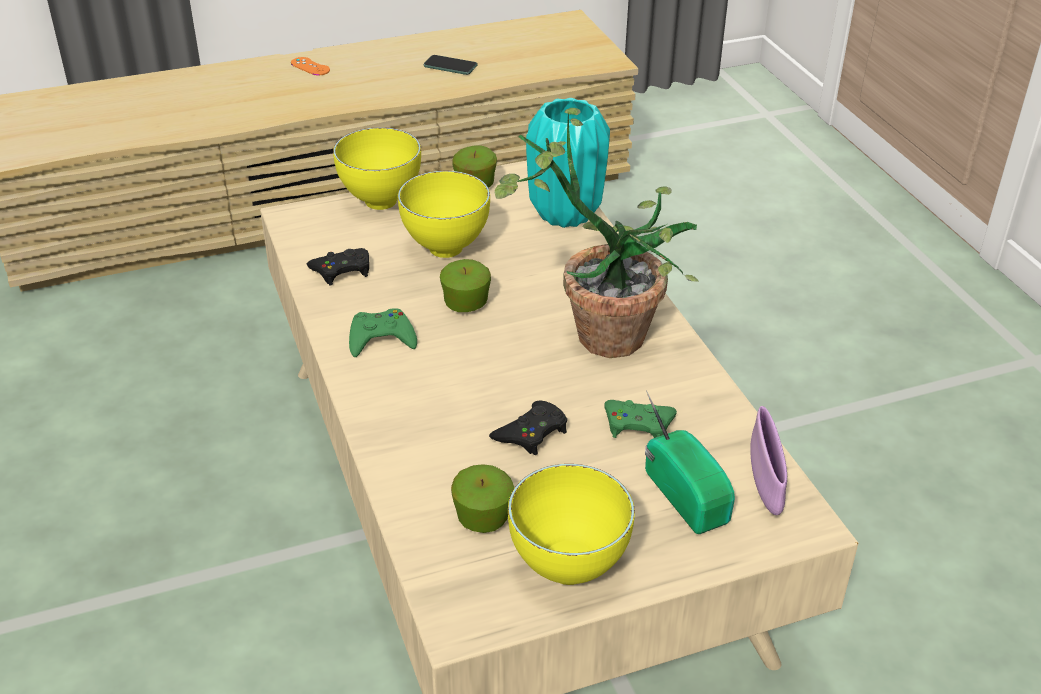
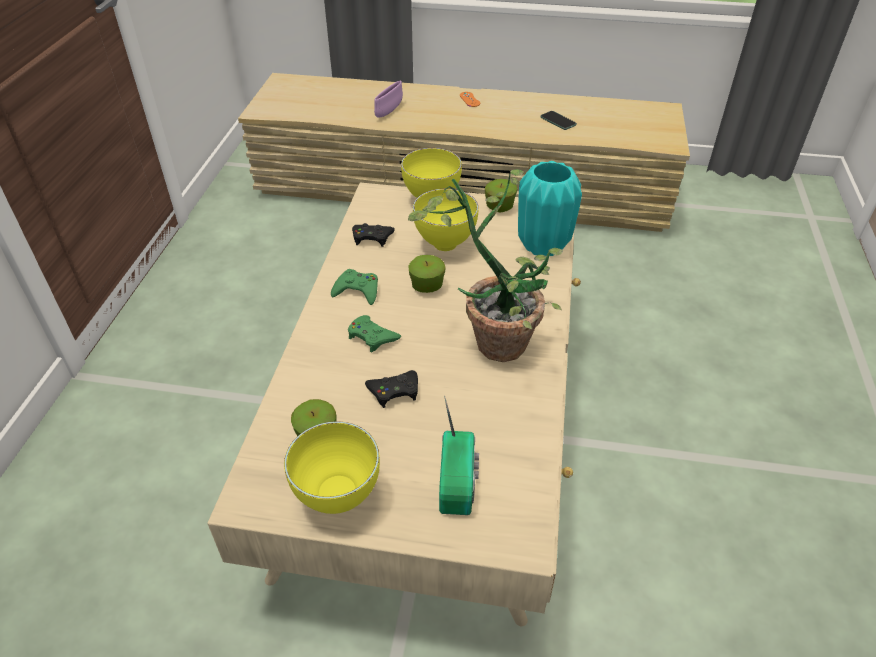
camera: 30 degrees right, 5 degrees up
(638, 424) = (468, 414): green game controller -> green game controller (372, 337)
(764, 483) = (520, 497): purple bowl -> purple bowl (389, 111)

